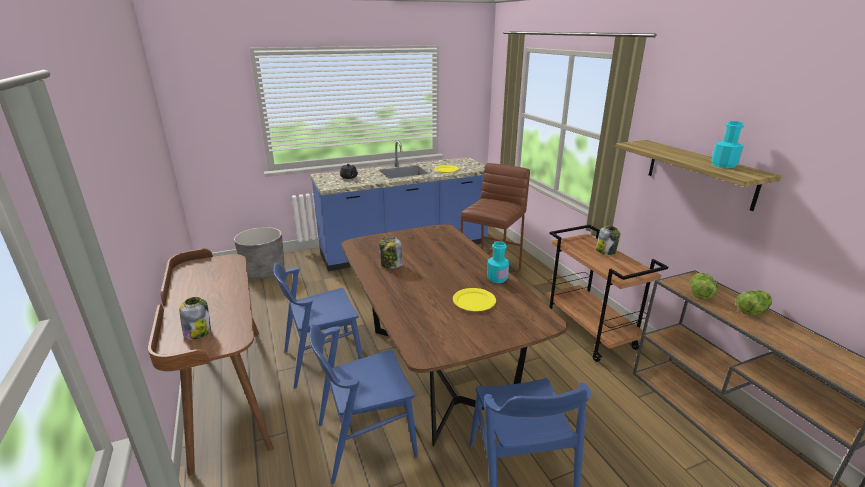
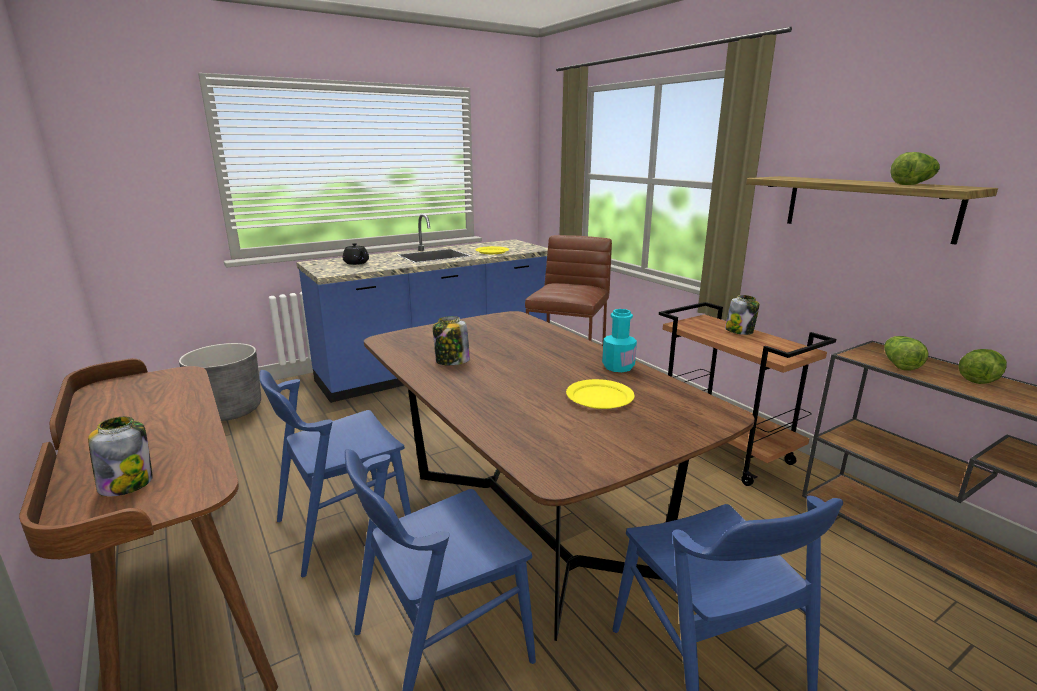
camera: 10 degrees left, 5 degrees down
(723, 165) = (913, 184): turquoise bottle -> lettuce

